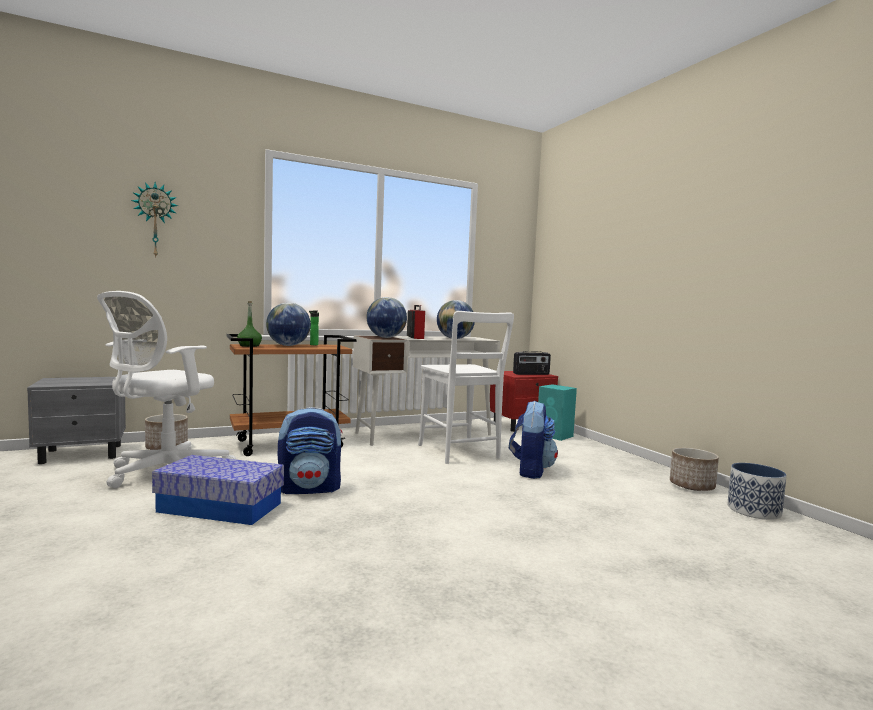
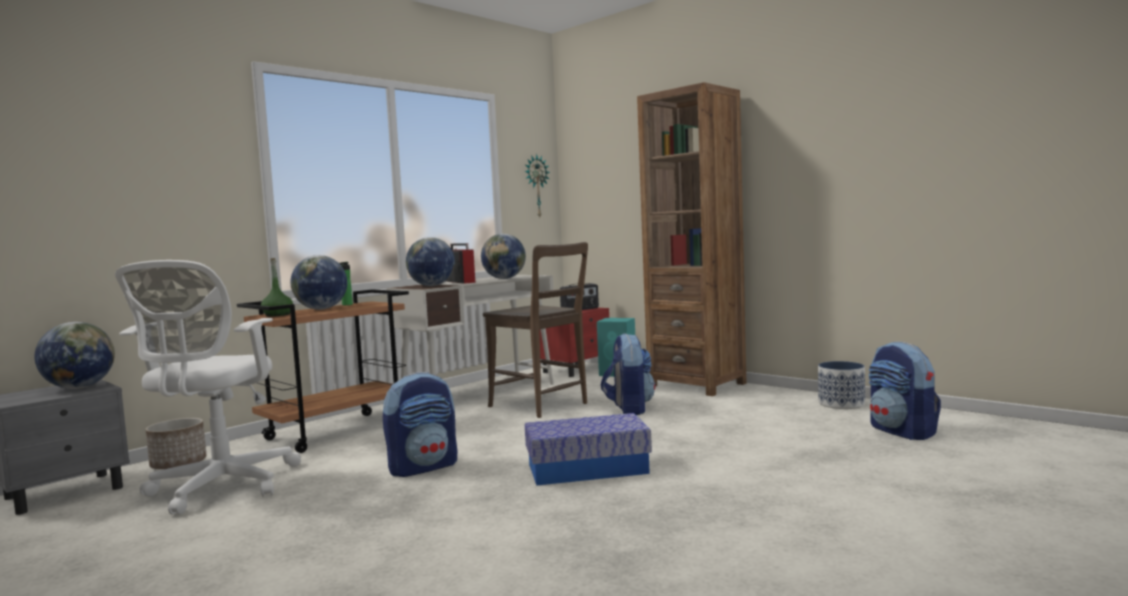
camera: 20 degrees left, 0 degrees up
(99, 380) = (79, 387): none -> globe
(155, 220) = (119, 161): wall clock -> wall clock (536, 186)
(220, 507) = (346, 503): storage box -> storage box (587, 469)
(460, 453) = (541, 406): white chair -> brown chair
(616, 460) = (697, 385): none -> brown bookcase
(692, 486) = (779, 394): planter -> none
(804, 562) = (902, 432): none -> backpack

